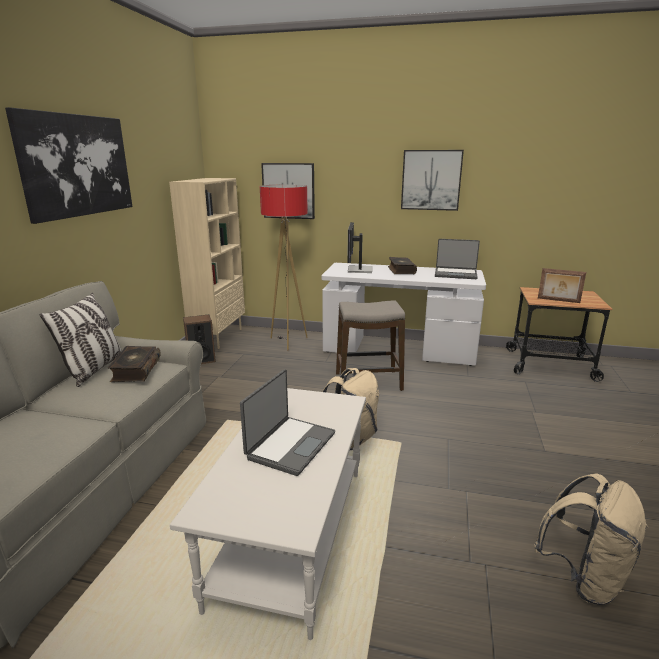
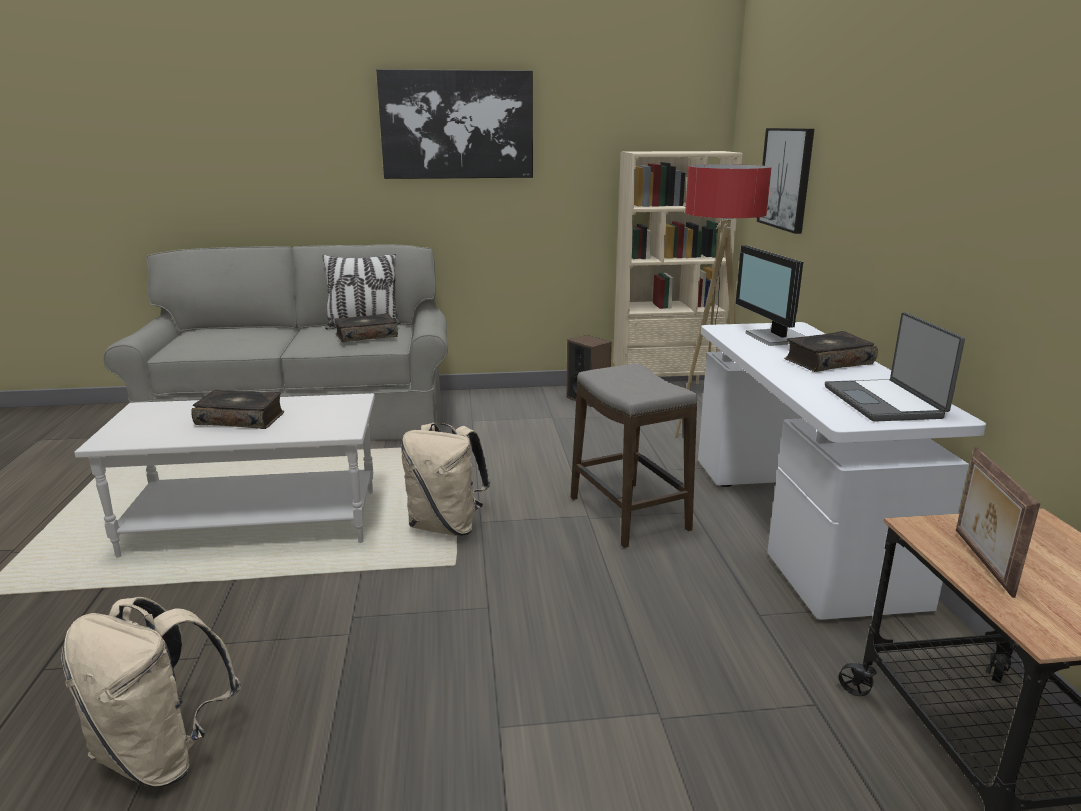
camera: 70 degrees right, 0 degrees up
(290, 445) = (241, 419): laptop -> book
(358, 270) = (776, 338): monitor -> monitor turned 90 degrees counterclockwise
(431, 180) = (946, 171): picture -> none

